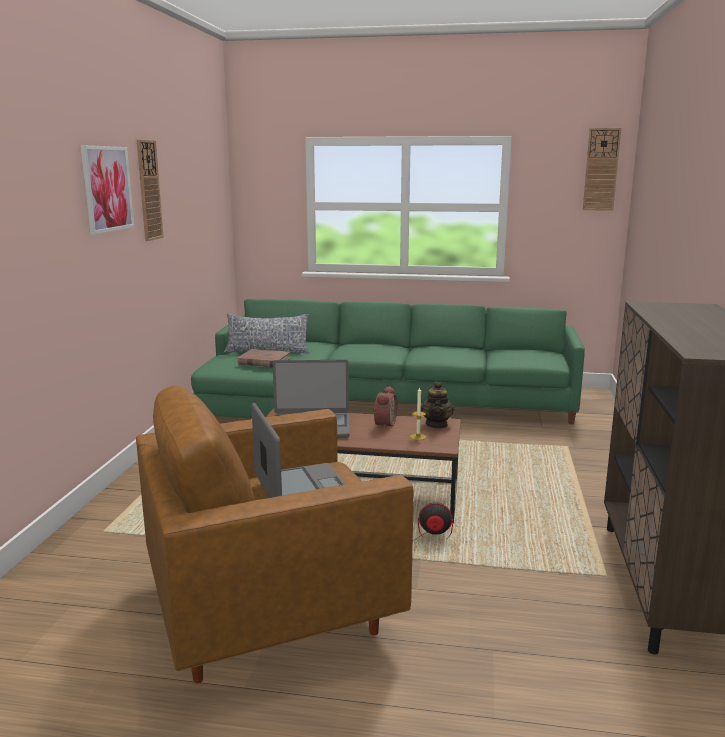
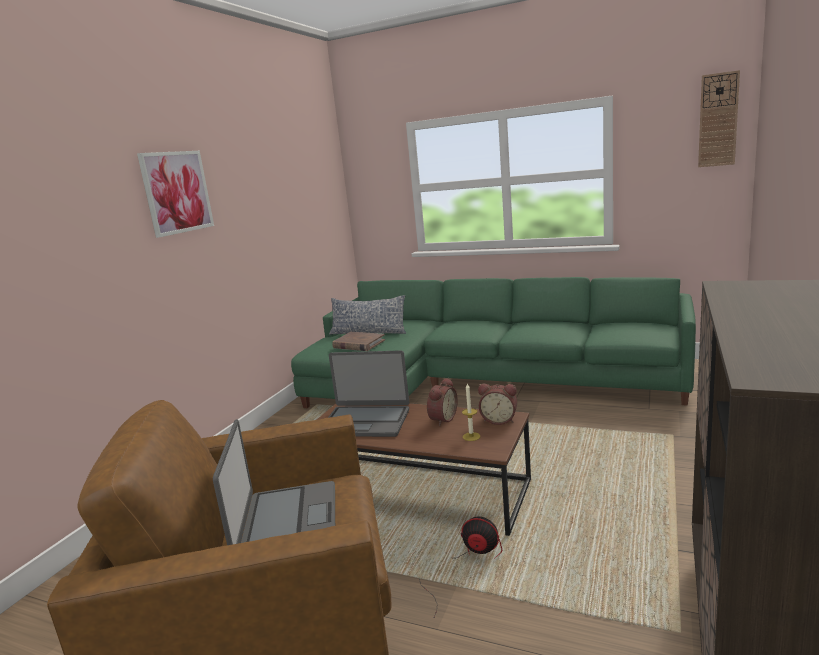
camera: 15 degrees right, 0 degrees up
(149, 190) = (234, 189): wall clock -> none
(437, 424) = (499, 420): teapot -> alarm clock

